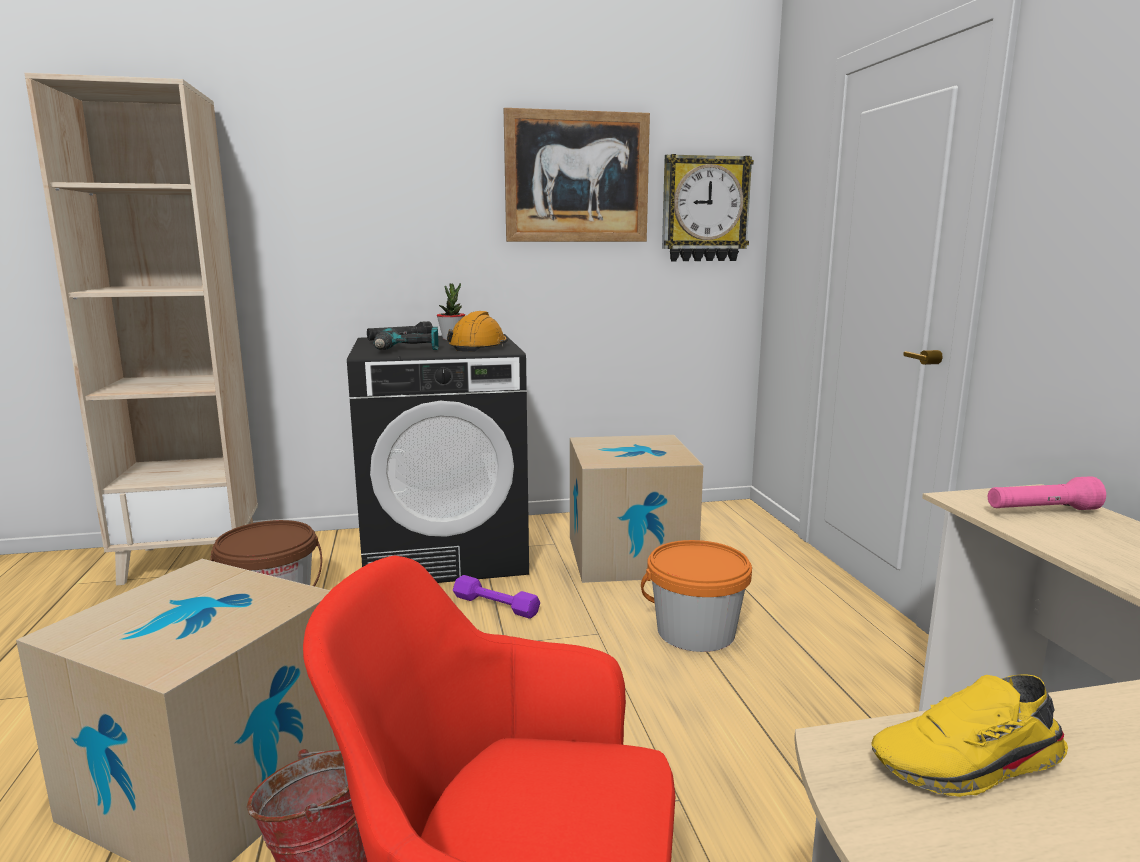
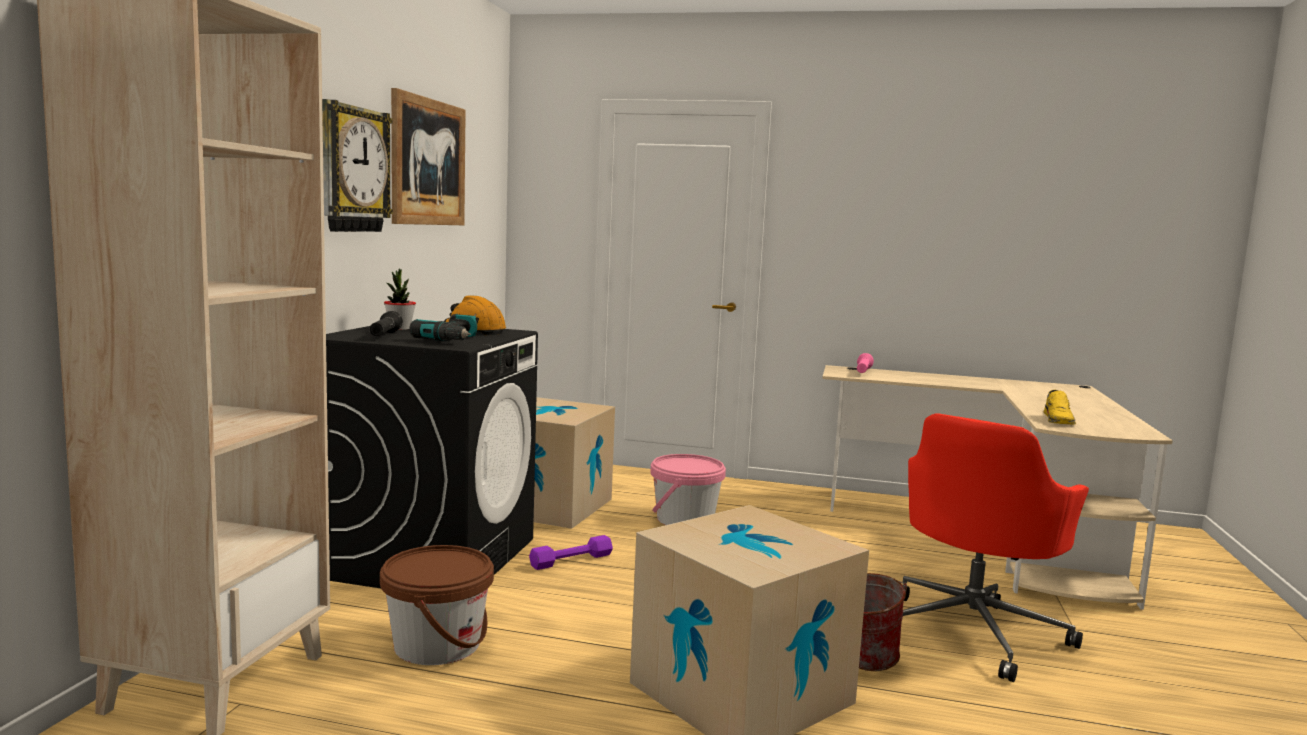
camera: 65 degrees left, 5 degrees down
(695, 632) = (685, 519): orange bucket -> pink bucket
(704, 209) = (484, 197): wall clock -> wall clock (351, 169)

